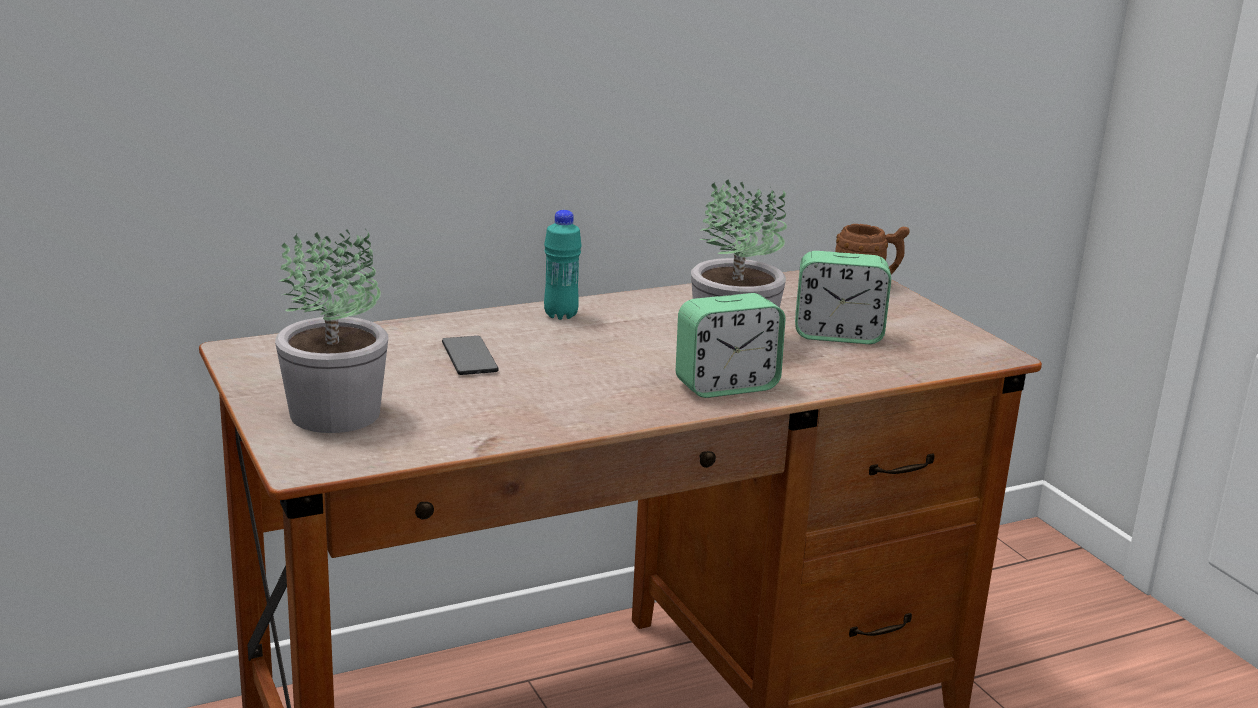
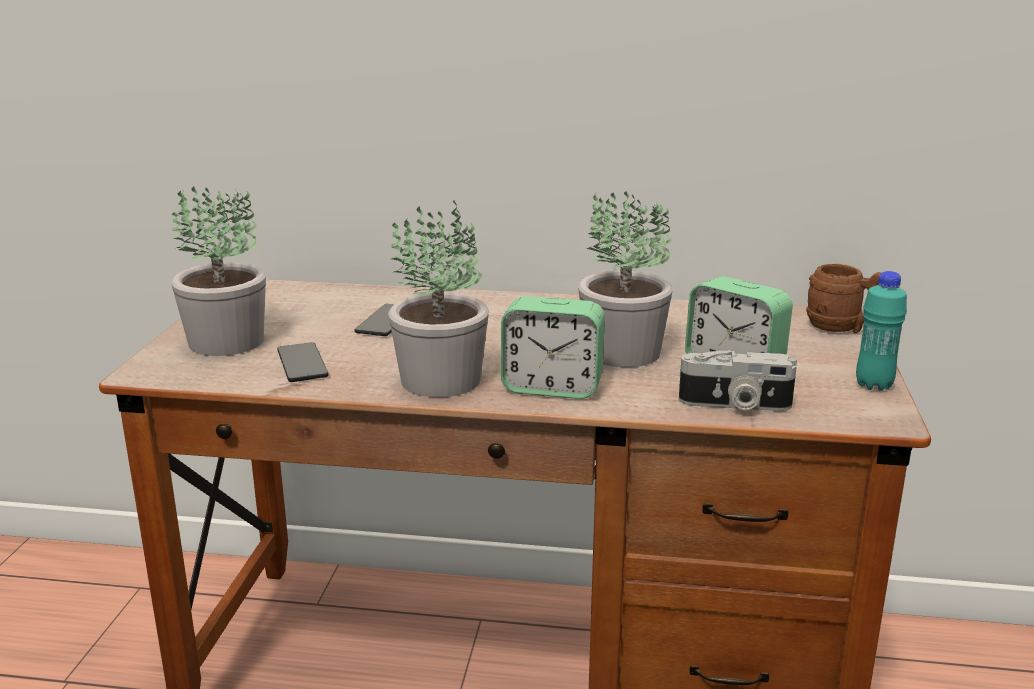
camera: 35 degrees right, 0 degrees up
(460, 418) = (302, 364): none -> phone
(560, 315) = (510, 304): turquoise bottle -> turquoise bottle (873, 385)
(618, 401) = (440, 379): none -> potted plant
(885, 367) = (735, 405): none -> camera

